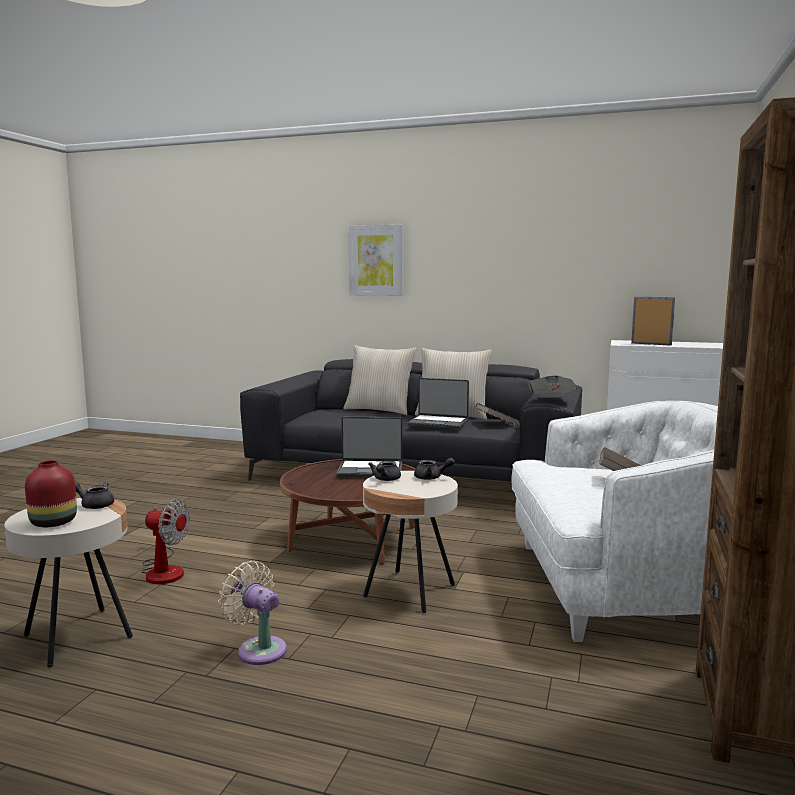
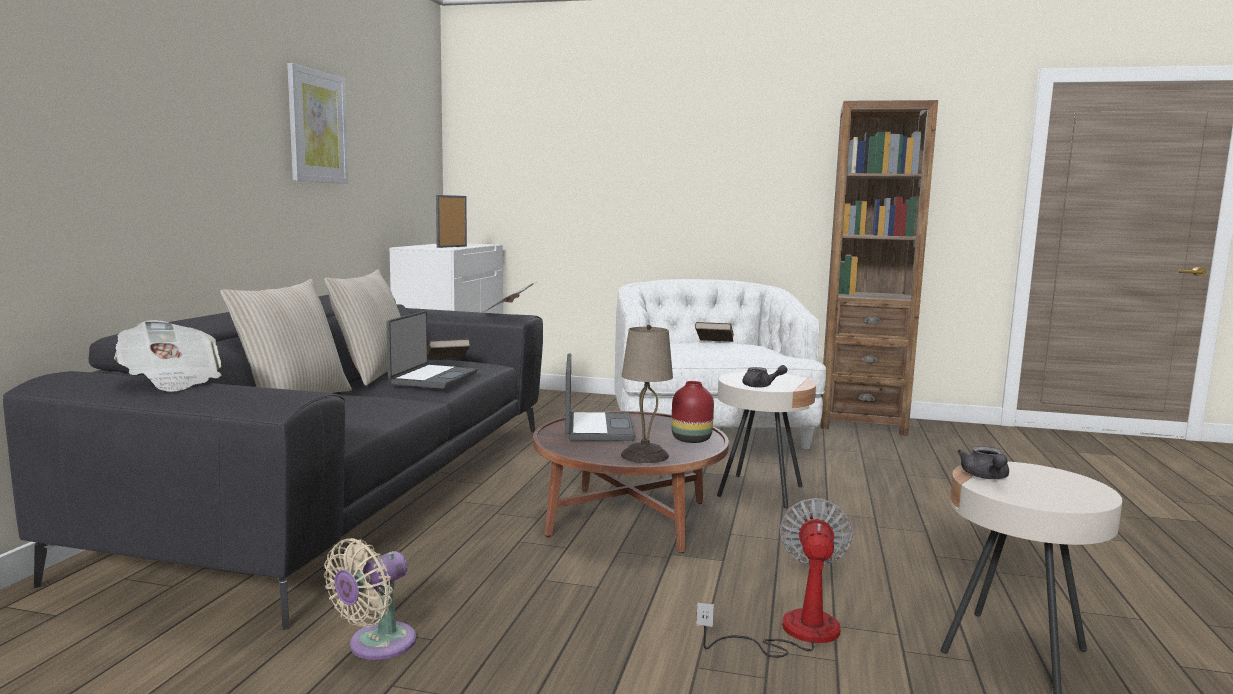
camera: 95 degrees left, 0 degrees up
(55, 522) = (1065, 483): red vase -> red vase (690, 439)
(258, 649) = (926, 545): beige fan -> beige fan (376, 645)
(299, 377) = (171, 381): none -> newspaper
(302, 478) = (644, 455): none -> beige table lamp
(376, 260) = (127, 110): picture -> picture (317, 127)
(431, 478) = (742, 375): grey teapot -> none

